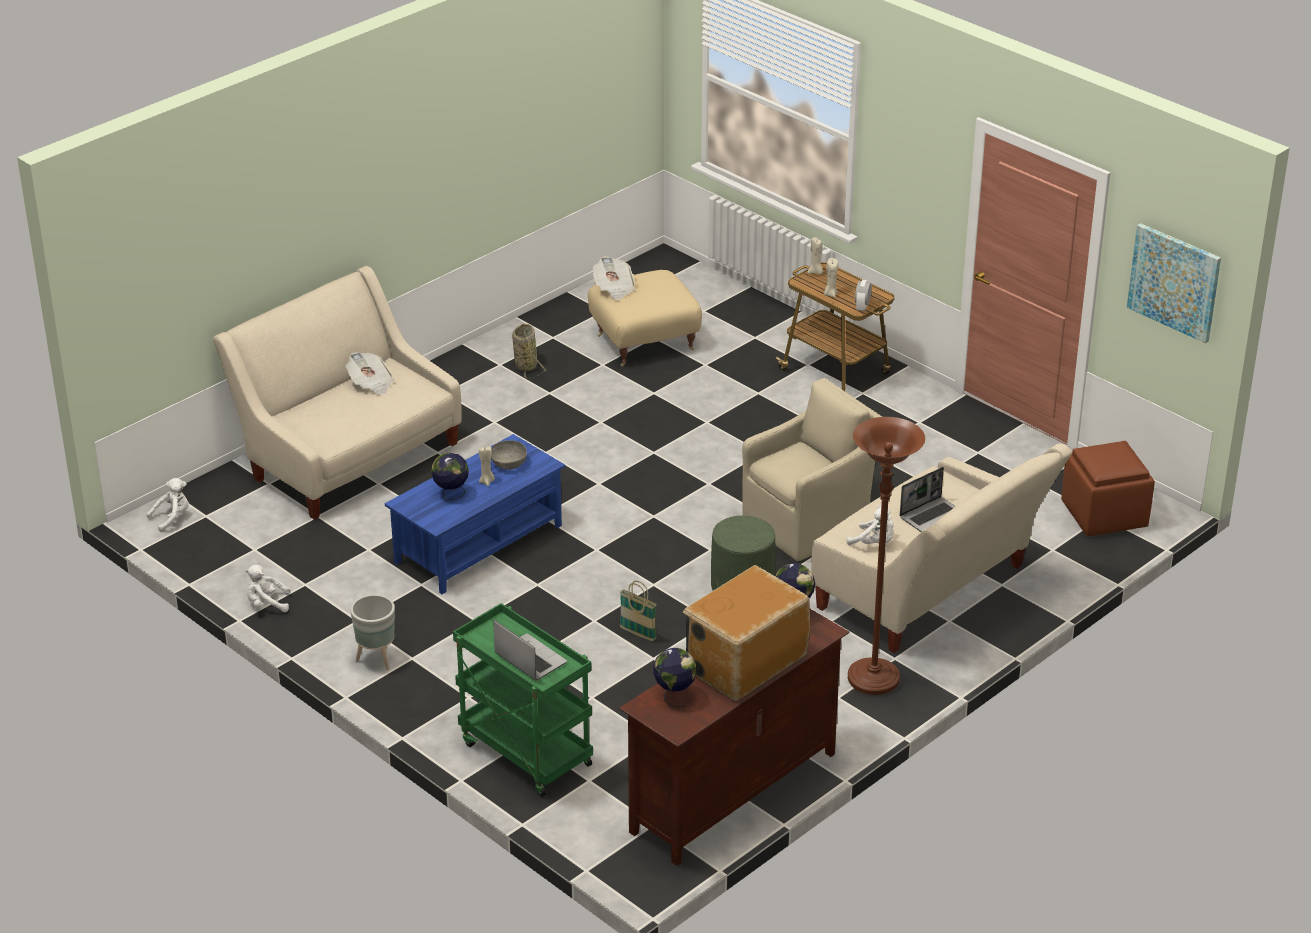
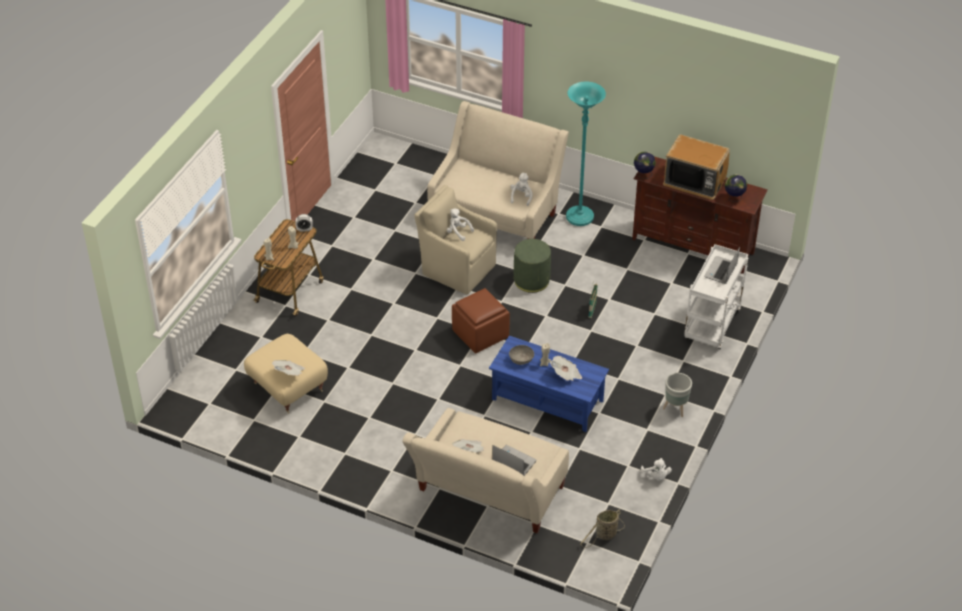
camera: 110 degrees left, 10 degrees up
(172, 518) = (599, 559): white plush toy -> white plush toy (458, 232)
(451, 494) = (566, 375): globe -> newspaper
(523, 753) = (712, 326): green cart -> white cart
(525, 365) = (340, 440): basket -> basket (605, 535)
(873, 679) = (580, 217): brown floor lamp -> turquoise floor lamp
(932, 516) = (486, 180): laptop -> laptop (513, 462)
(1105, 515) = (393, 162): brown ottoman -> brown ottoman (480, 333)
(1174, 282) = (351, 42): picture -> none

